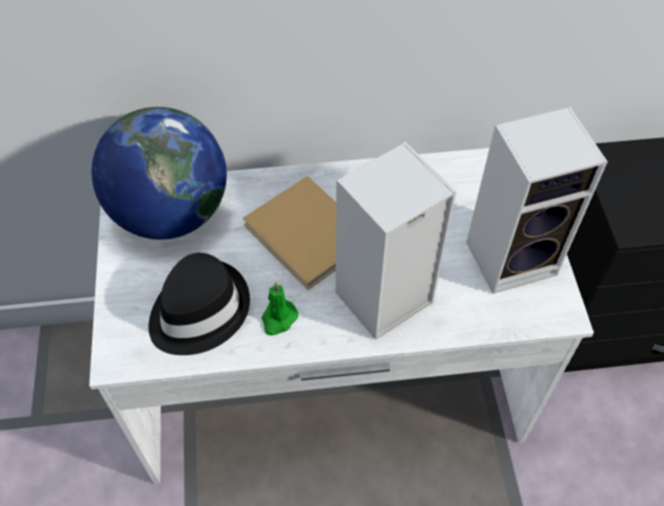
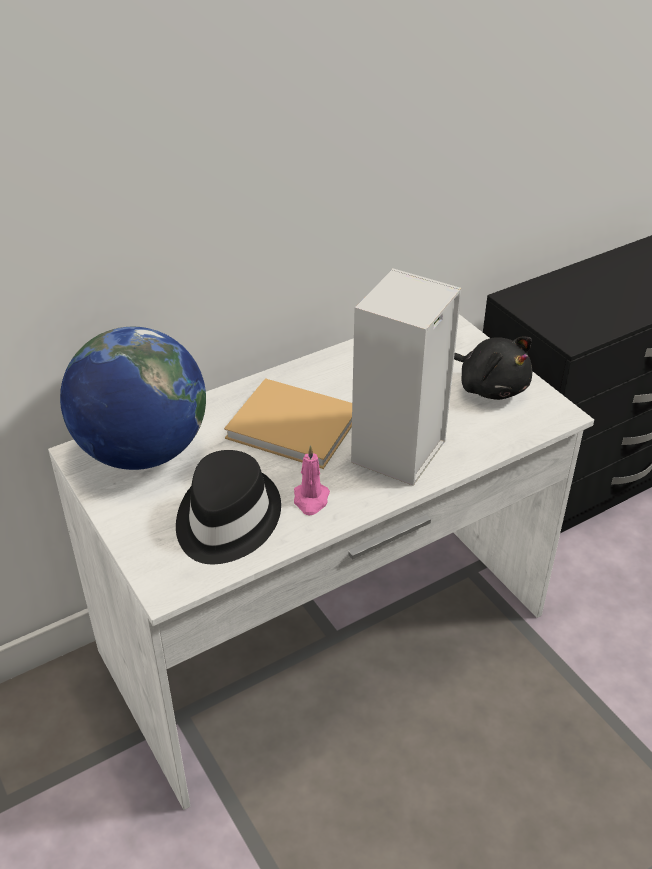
camera: 25 degrees left, 15 degrees down
(278, 319) = (311, 500): green candle -> pink candle
(513, 256) = (490, 386): speaker -> black plush toy

